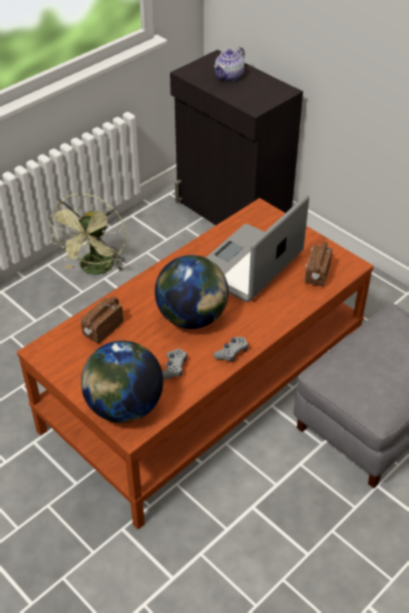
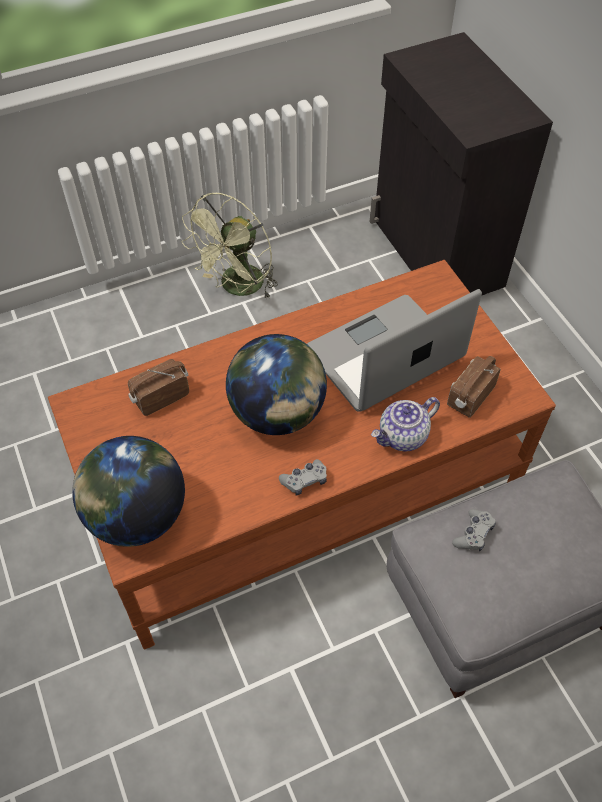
camera: 20 degrees right, 10 degrees up
(174, 368) = (222, 480): grey game controller -> grey game controller (473, 534)
(229, 76) = (460, 77): teapot -> teapot (403, 437)

